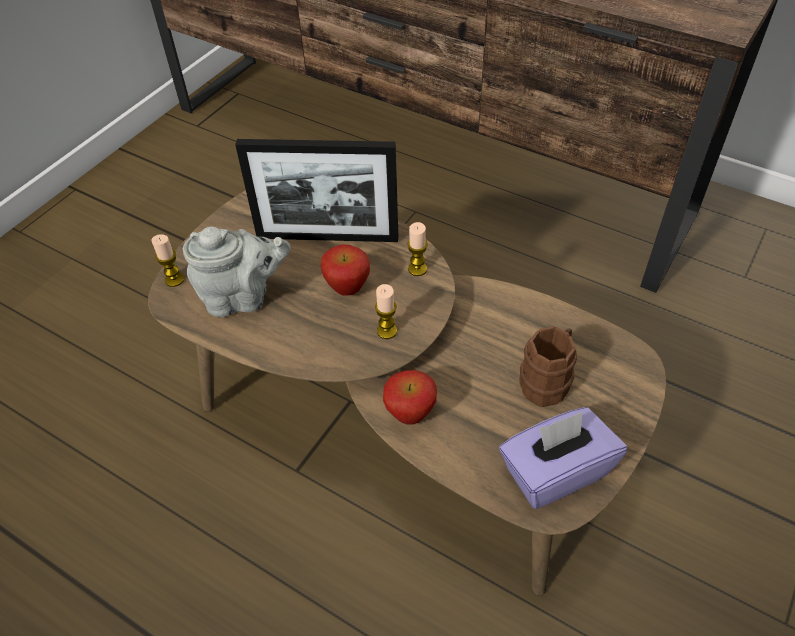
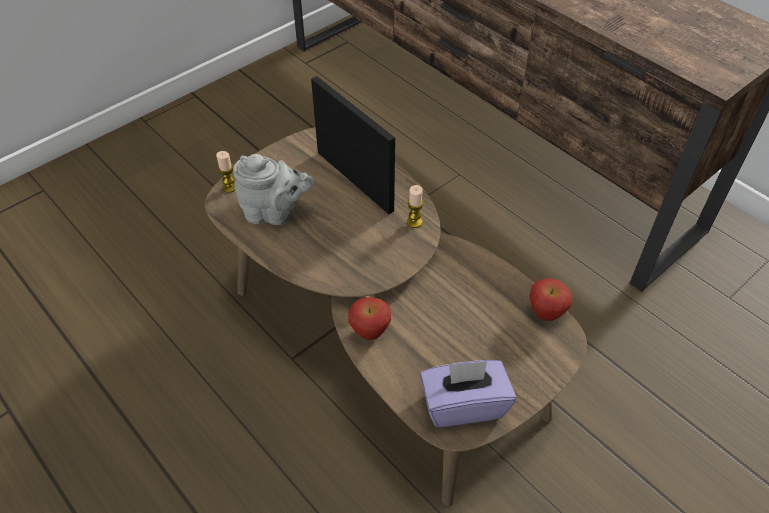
camera: 15 degrees right, 0 degrees up
(327, 237) = (354, 181): picture frame -> picture frame turned 150 degrees counterclockwise
(347, 289) = (354, 225): apple -> apple (545, 314)
(387, 331) = (372, 264): candle -> none
(548, 380) = (487, 334): brown mug -> none

